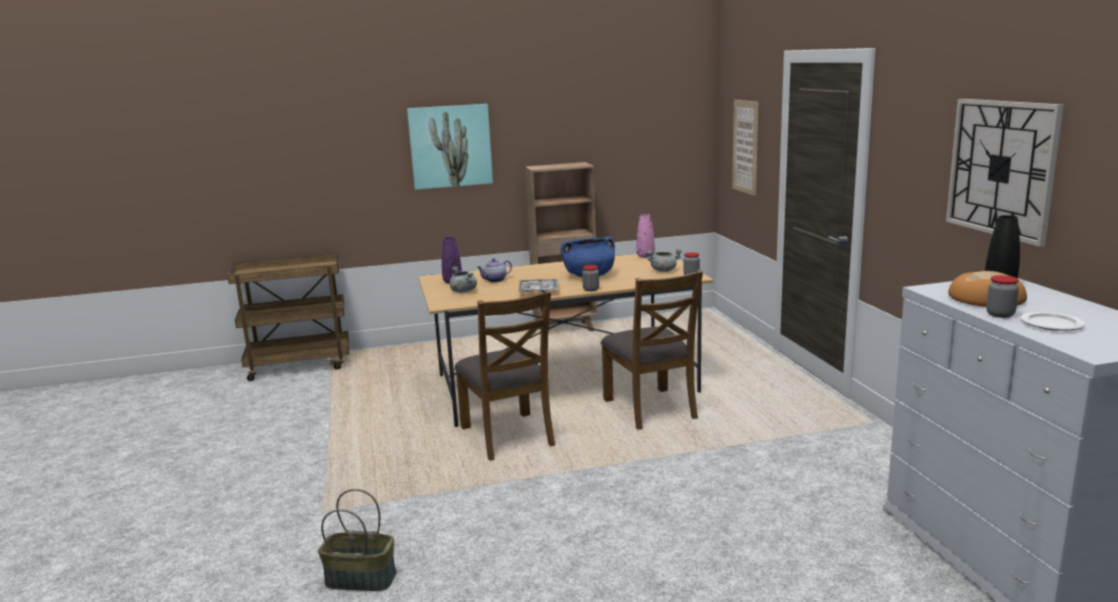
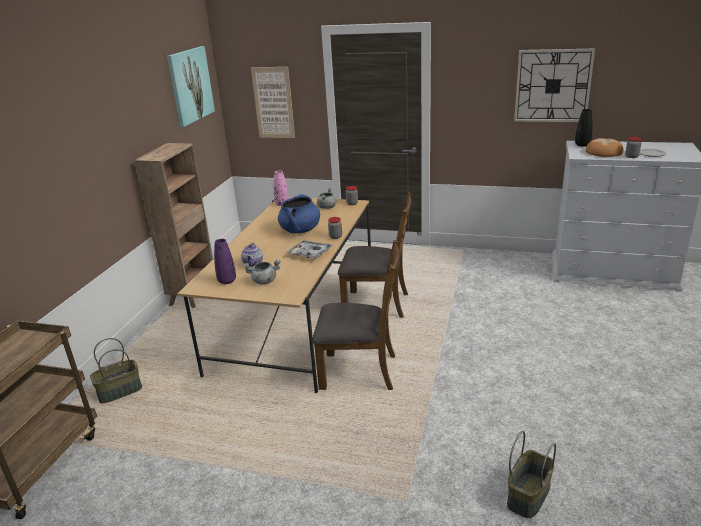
camera: 60 degrees left, 10 degrees up
(398, 357) = (119, 392): none -> basket
(450, 146) = (77, 157): picture -> picture (190, 85)

